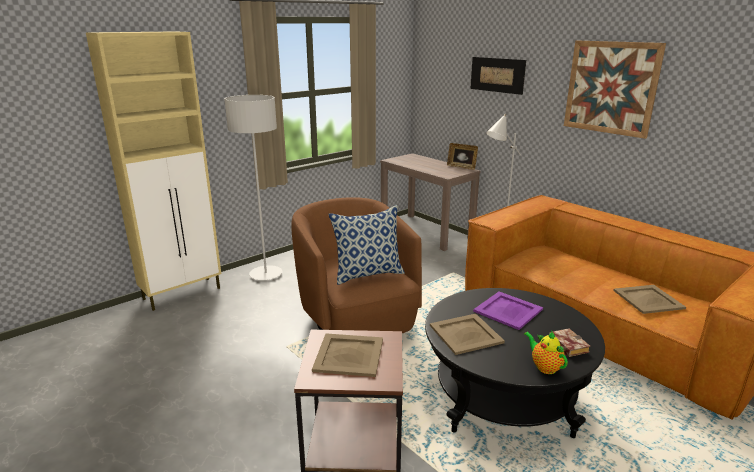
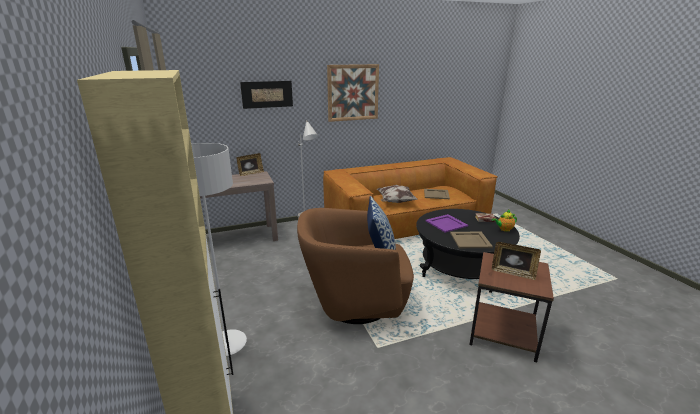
camera: 70 degrees left, 0 degrees up
(349, 355) = (513, 273): beige tray -> picture frame
(561, 270) = (395, 202): none -> pillow

